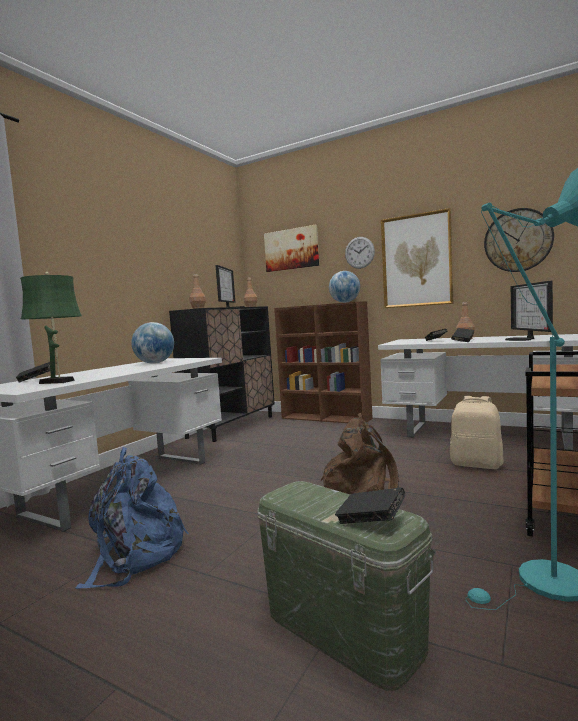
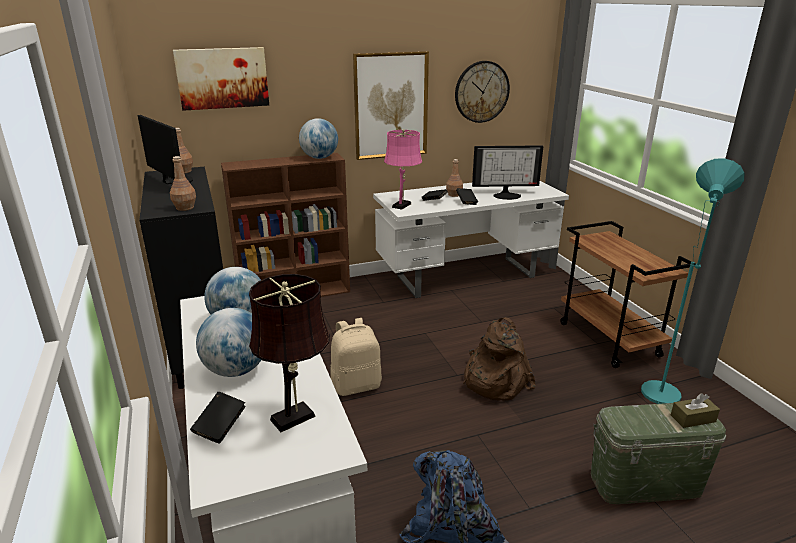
camera: 50 degrees left, 20 degrees up
(59, 382) = (297, 416): green table lamp -> brown table lamp
(99, 371) = (236, 370): none -> globe
(359, 252) = (324, 91): wall clock -> none
(371, 521) = (693, 418): black book -> brown tissue box
(401, 342) = (403, 205): none -> pink table lamp
(477, 464) = (507, 314): beige backpack -> beige backpack (356, 385)
(522, 339) = (507, 195): monitor -> monitor turned 45 degrees counterclockwise

